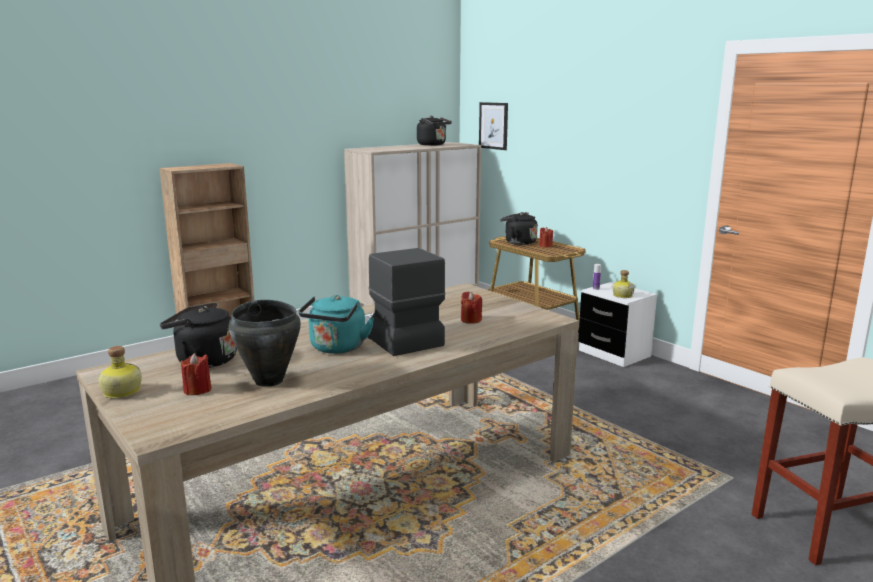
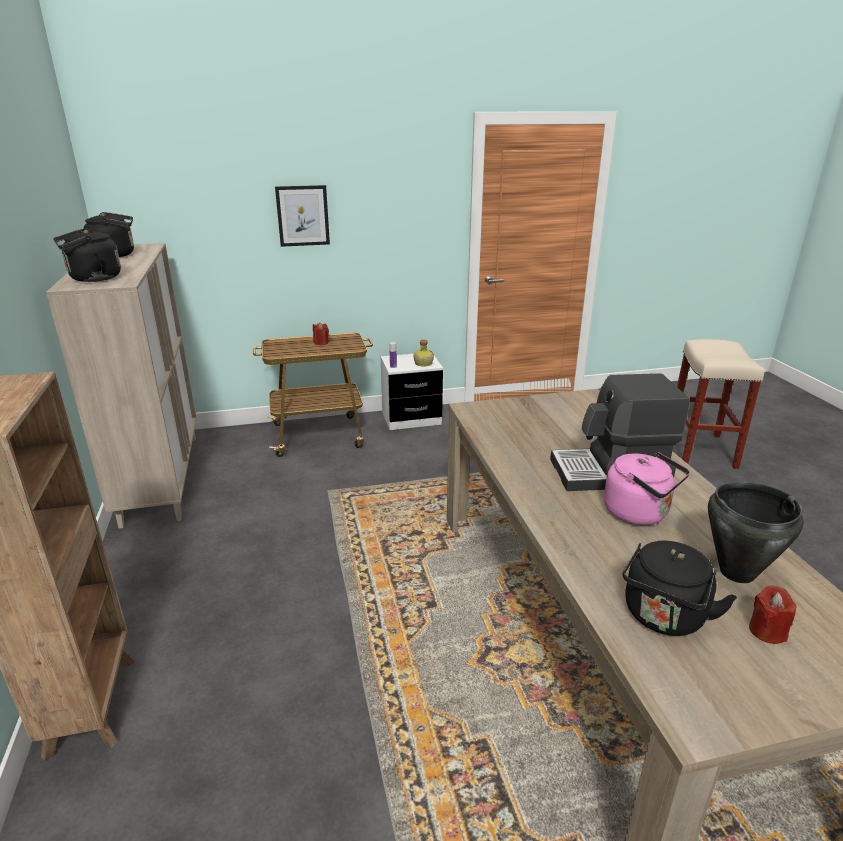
camera: 65 degrees left, 10 degrees up
(120, 392) = (777, 707): bottle -> none
(337, 348) = (639, 513): turquoise kettle -> pink kettle
(471, 320) = (576, 428): red candle -> none
(493, 125) = (167, 214): picture -> picture (303, 216)
(518, 242) = (290, 349): black kettle -> black kettle (92, 279)

